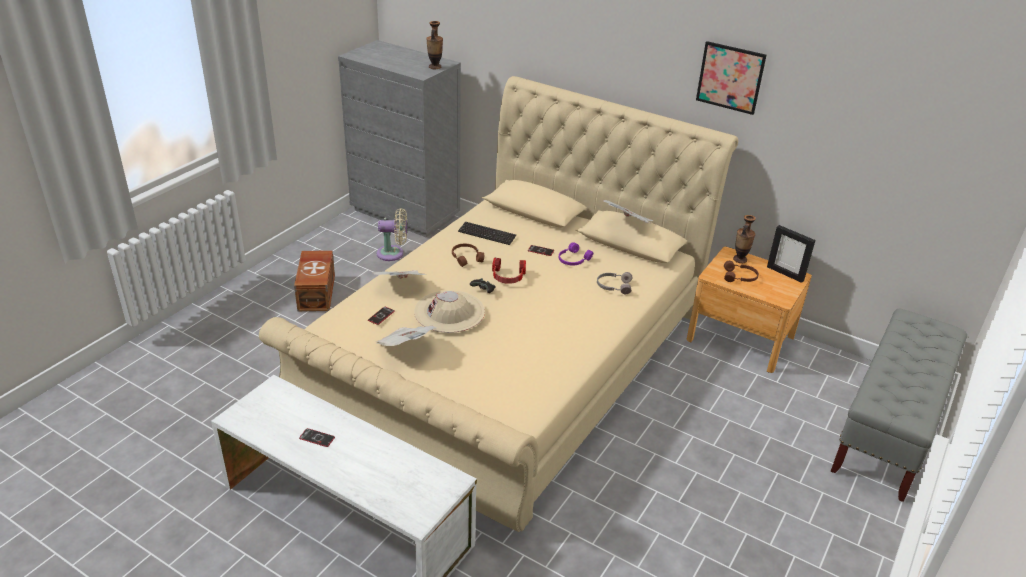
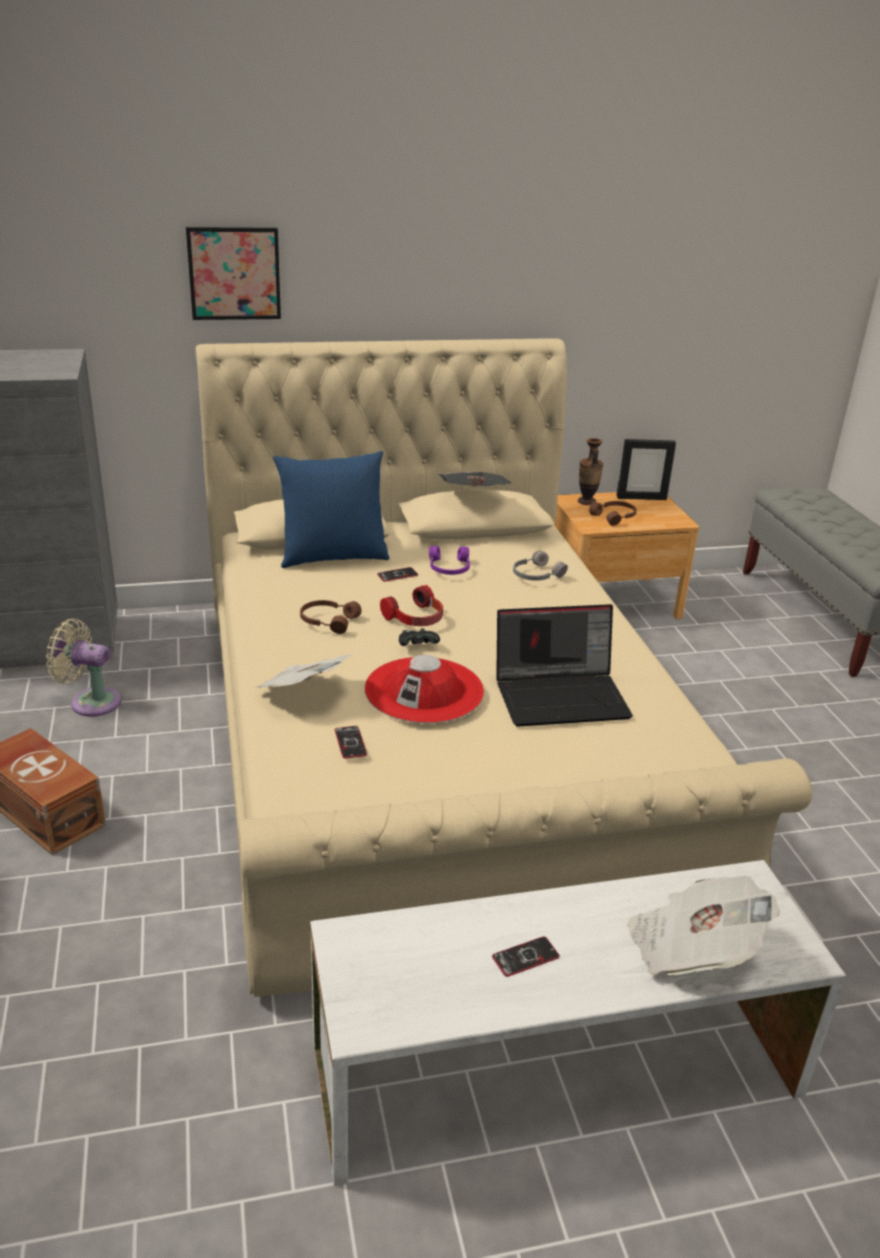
camera: 45 degrees left, 5 degrees down
(393, 253) = (91, 701): beige fan -> beige fan turned 120 degrees counterclockwise
(405, 347) = (446, 762): newspaper -> newspaper (692, 949)
(435, 67) = (59, 361): vase -> none
(449, 312) = (424, 690): beige hat -> red hat
(487, 234) = (303, 585): keyboard -> none
(509, 351) = (561, 696): none -> laptop
(526, 226) = (333, 556): none -> blue pillow
(730, 77) = (533, 262): picture -> picture (234, 273)

